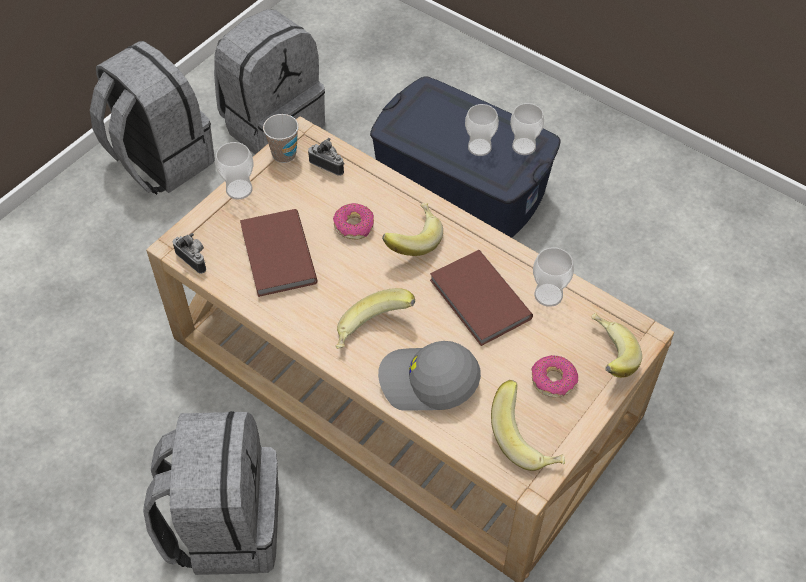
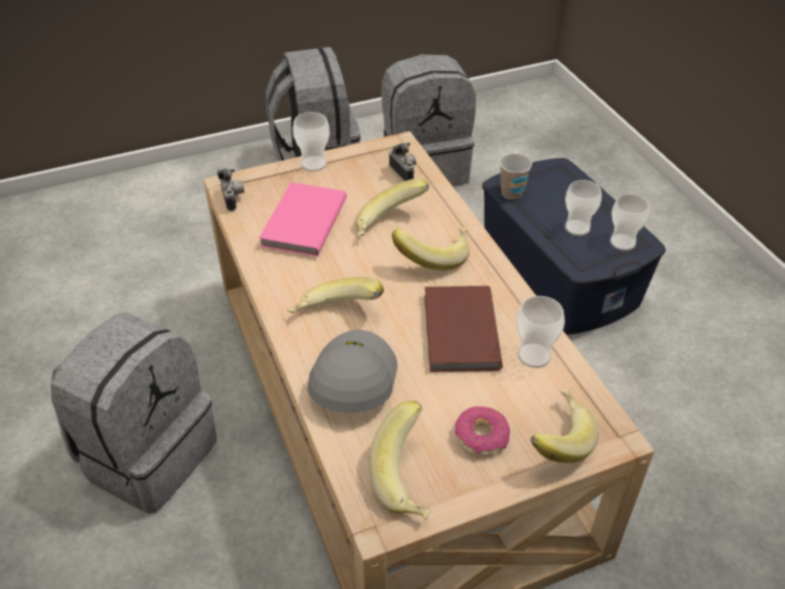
camera: 30 degrees right, 10 degrees down
(276, 256) = (301, 222): brown book -> pink book
(284, 154) = (372, 152): cup -> cup (512, 193)
(354, 226) = (389, 226): donut -> banana
(428, 382) = (351, 380): grey cap -> grey cap turned 60 degrees clockwise

